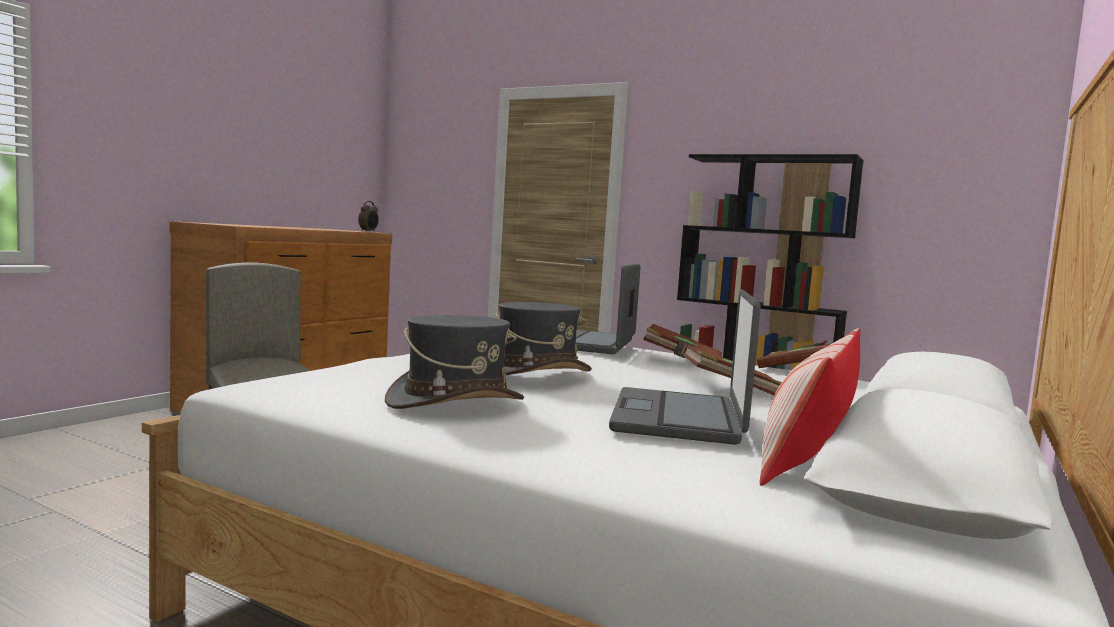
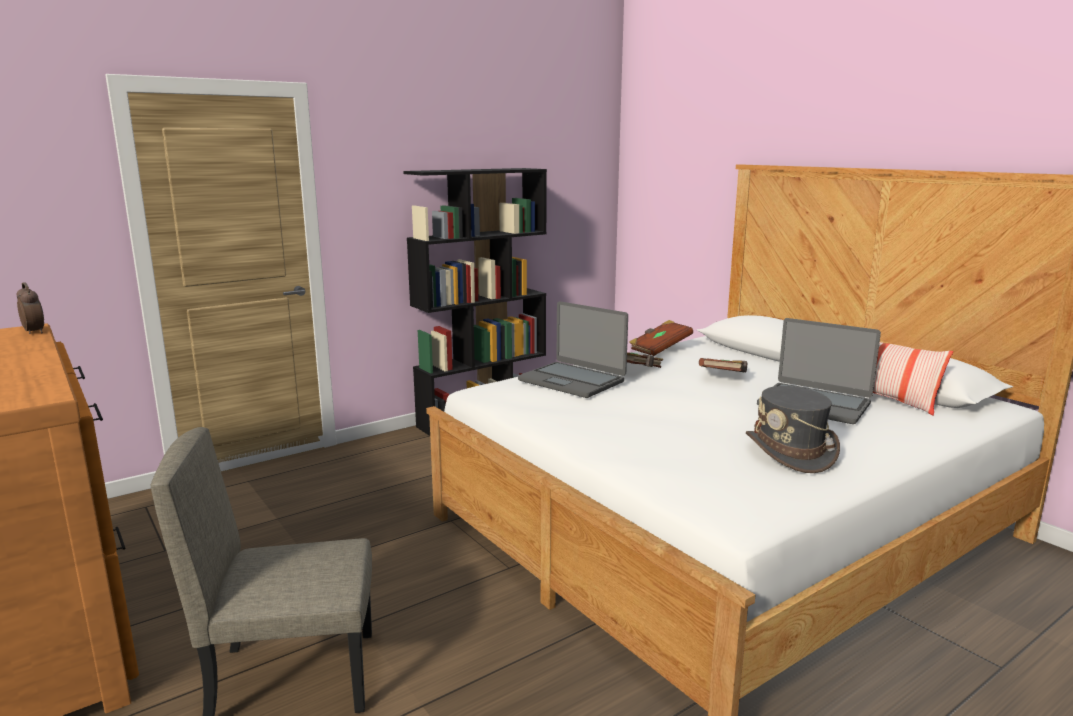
camera: 65 degrees left, 10 degrees up
(536, 372) = (690, 416): grey hat -> none

